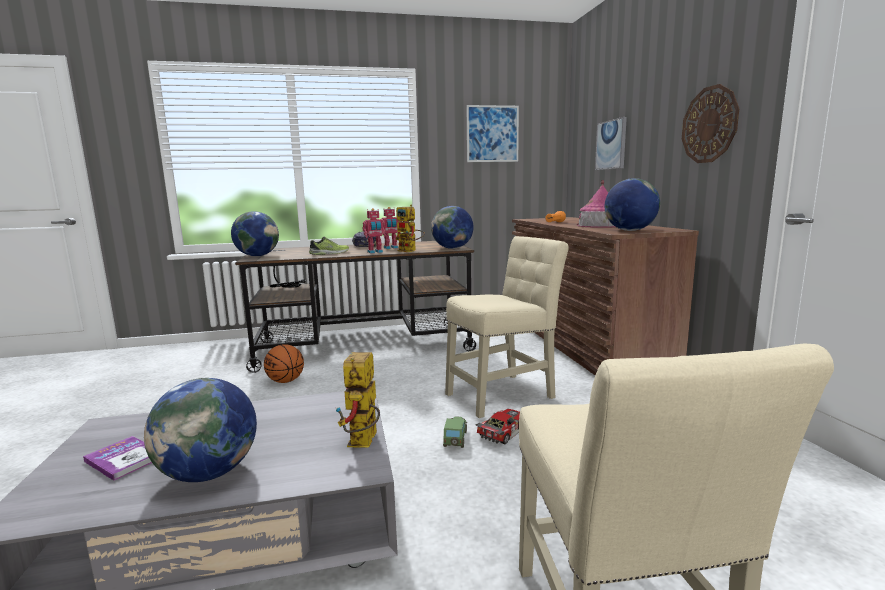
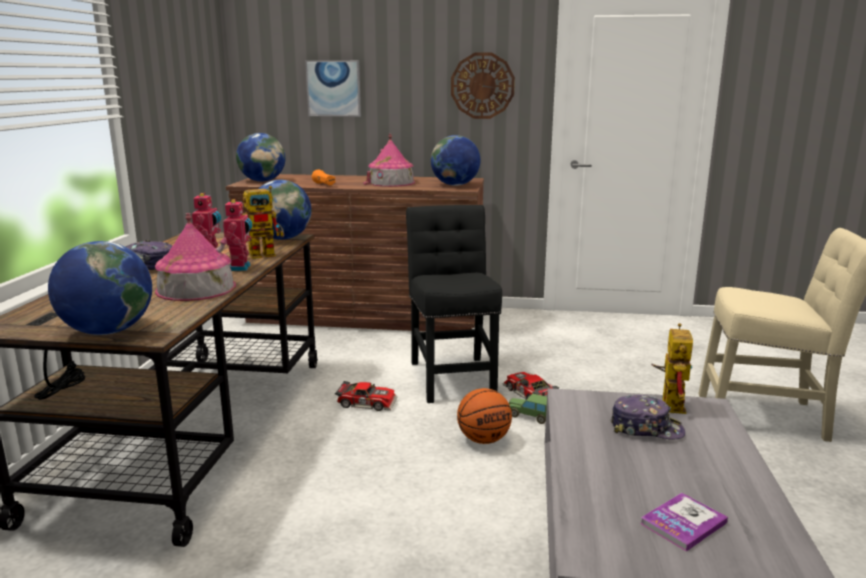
camera: 70 degrees left, 5 degrees up
(209, 473) = (713, 470): globe -> globe (262, 181)
(286, 381) = (270, 510): basketball -> basketball (483, 439)
(298, 435) = (646, 428): none -> cap
(329, 253) = (196, 288): shoe -> toy house
(364, 443) = (669, 402): toy robot -> toy robot turned 105 degrees counterclockwise
(430, 376) = (367, 402): none -> toy car
(492, 134) = (177, 62): picture -> none
(504, 394) = (452, 376): beige chair -> black chair

